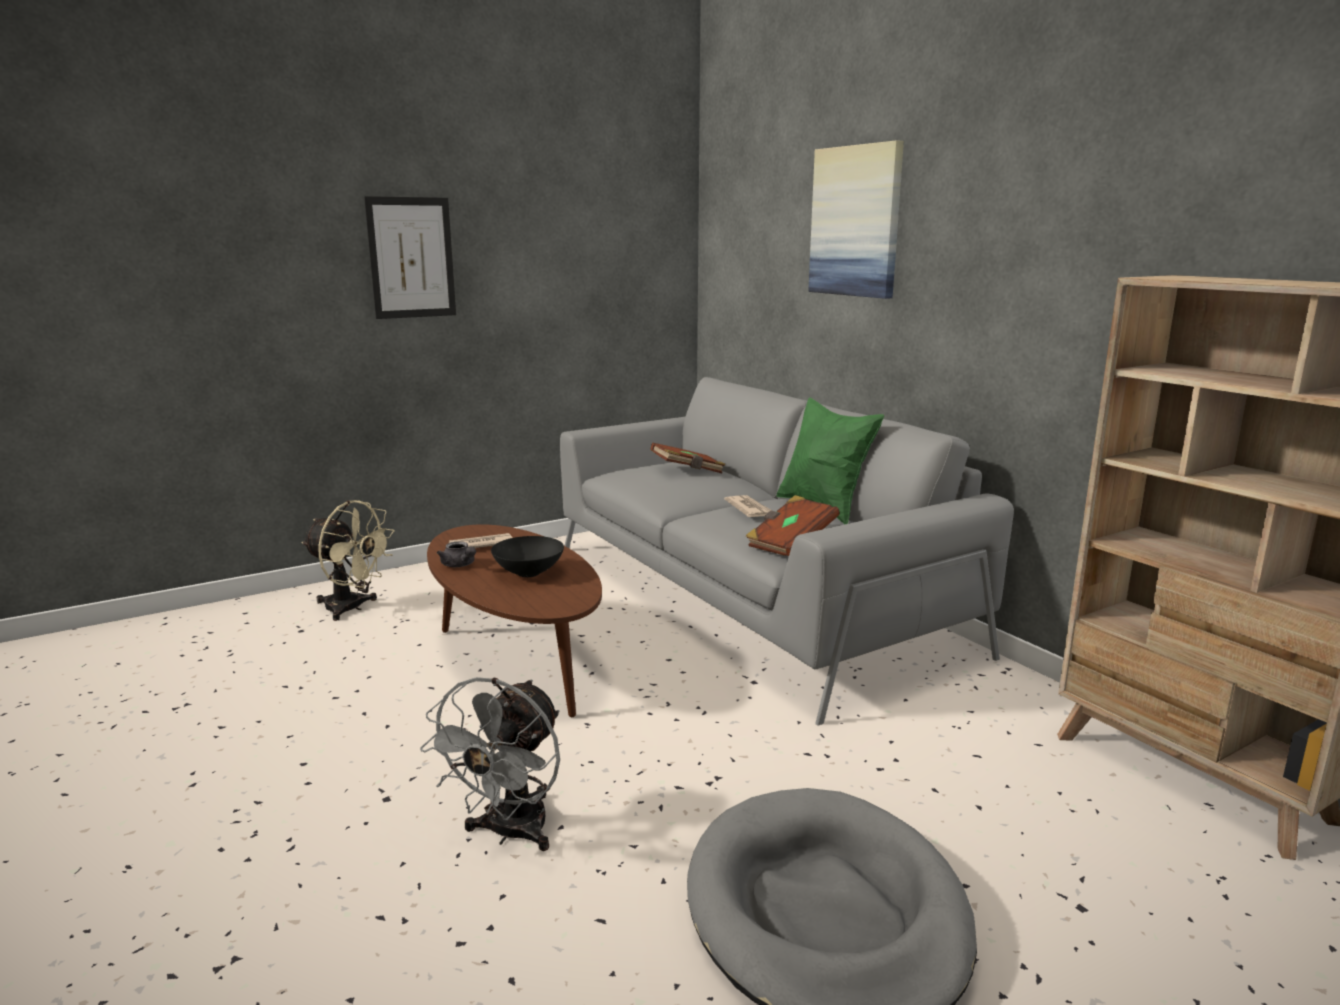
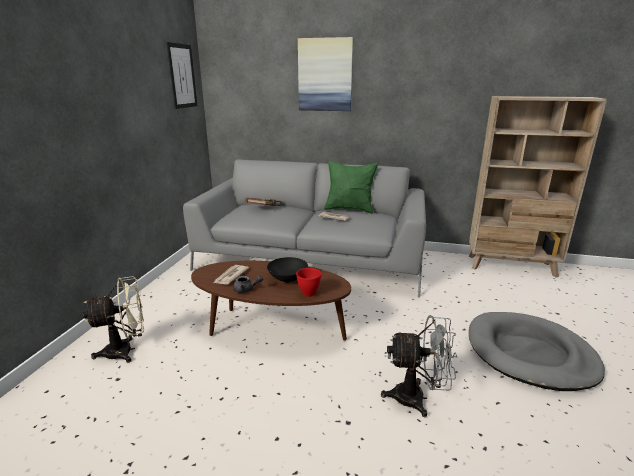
camera: 45 degrees left, 5 degrees up
(411, 258) = (82, 101): picture -> picture (182, 76)
(509, 598) = (309, 294): none -> red bowl
(509, 834) = (417, 398): grey fan -> grey fan turned 60 degrees counterclockwise
(790, 543) = (372, 226): brown book -> none

